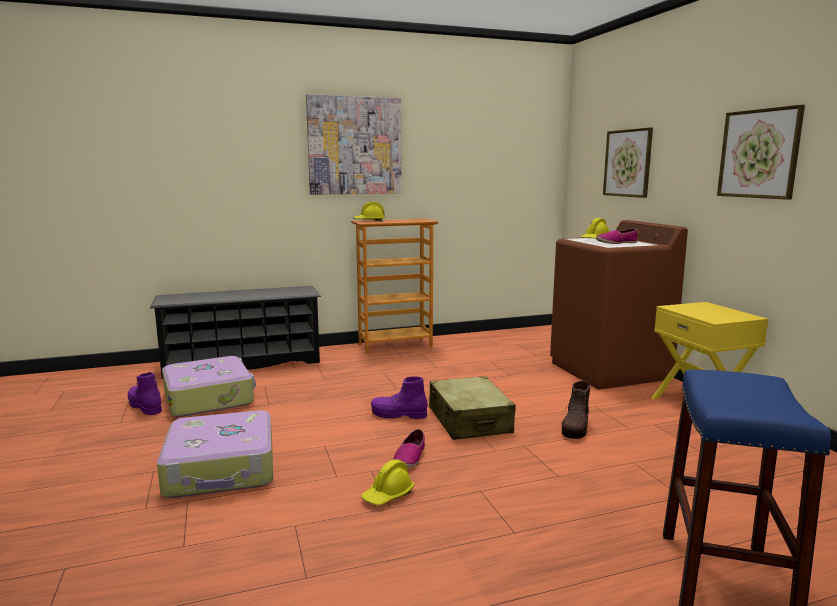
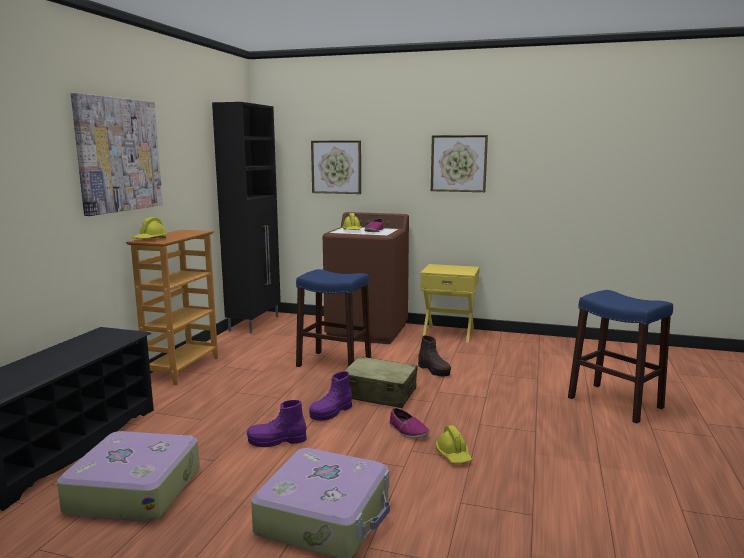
camera: 55 degrees left, 0 degrees up
(145, 406) = (81, 538): purple boot -> purple boot (276, 441)
(501, 383) = (334, 363): none -> blue stool
(525, 332) = (255, 323): none -> black cabinet

